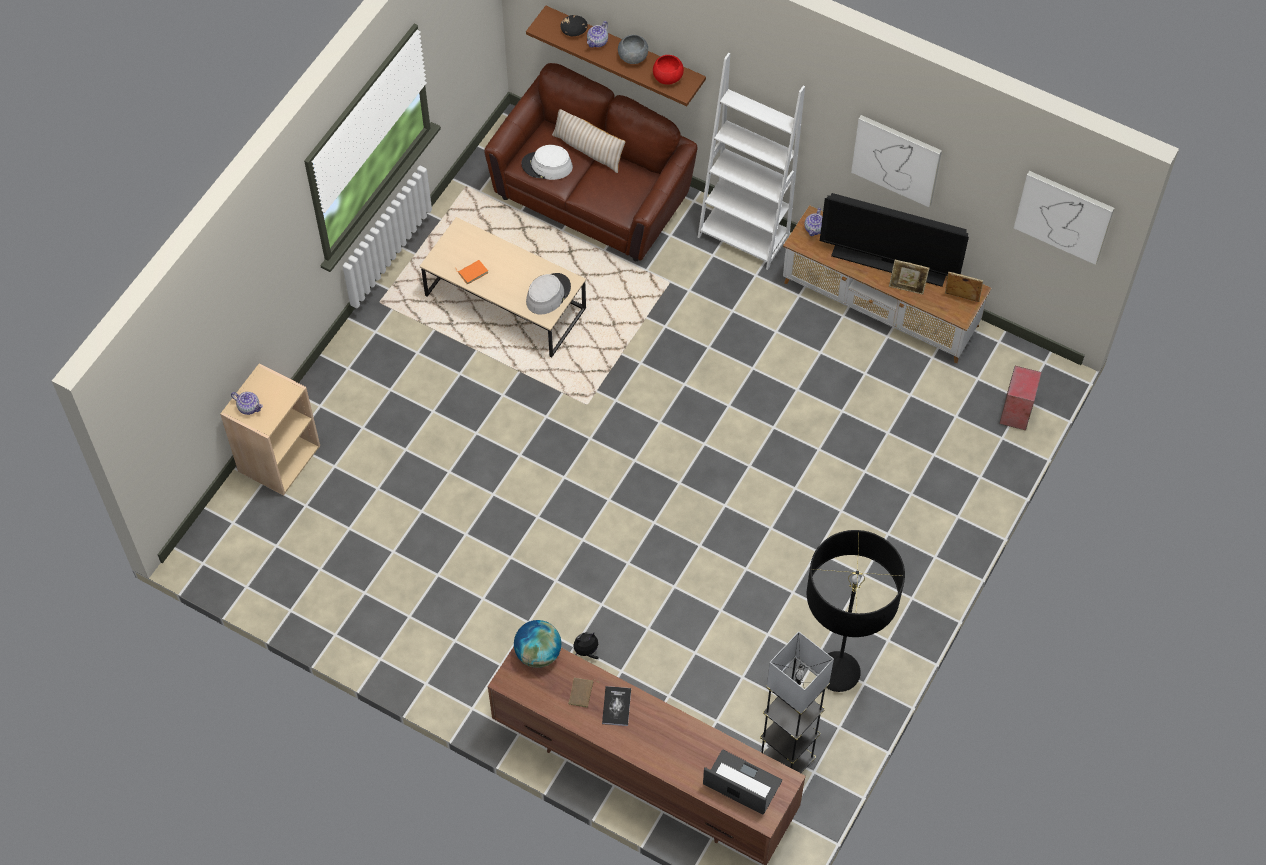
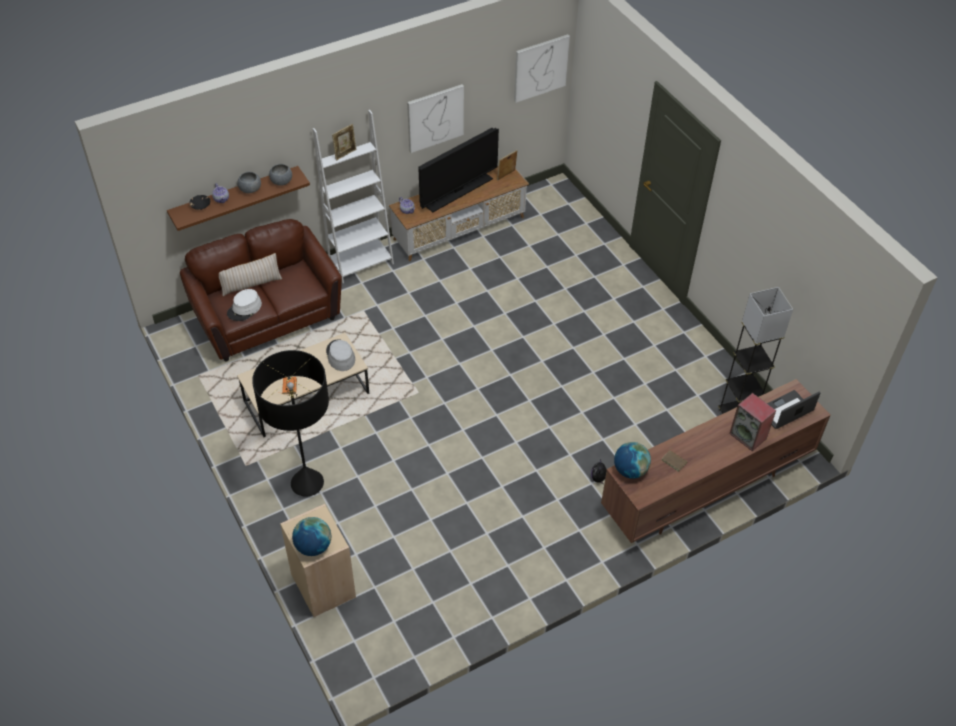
camera: 60 degrees left, 10 degrees down
(249, 407) = (313, 546): teapot -> globe
(616, 706) = (695, 447): book -> none
(667, 77) = (281, 181): red bowl -> grey bowl
(837, 674) = (692, 364): black floor lamp -> black floor lamp (307, 485)
(906, 289) = (481, 193): picture frame -> picture frame (345, 154)
(1016, 413) = (574, 210): speaker -> speaker (748, 436)

